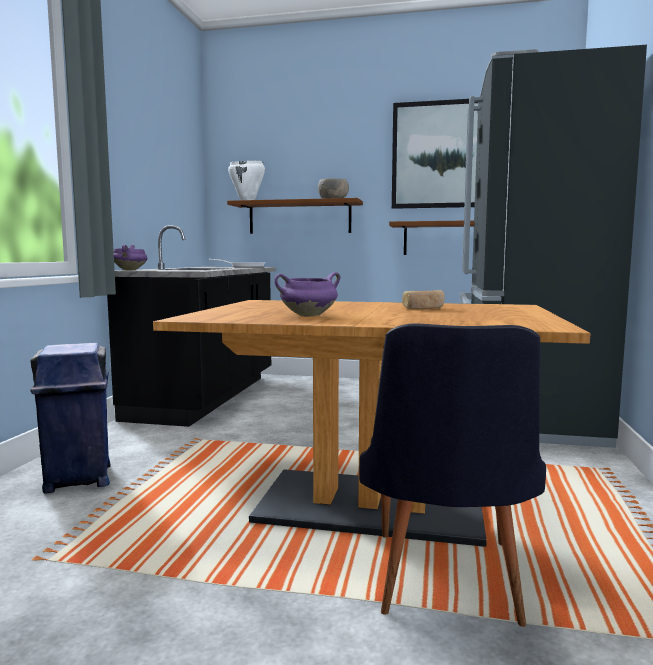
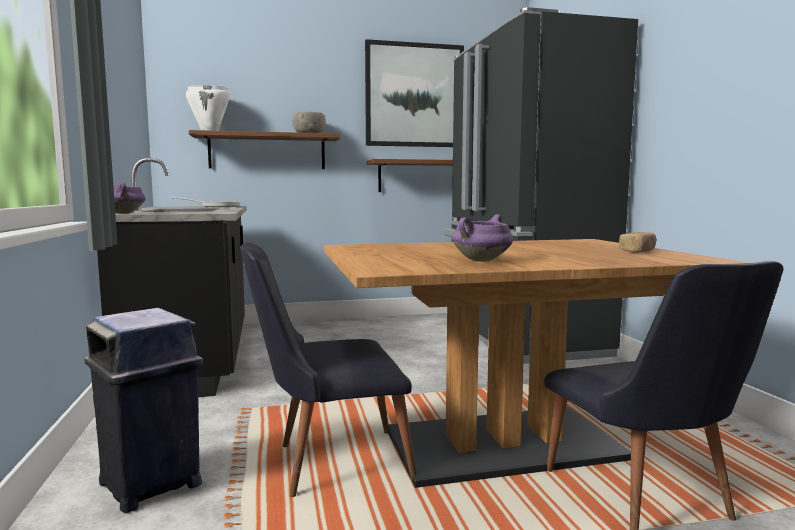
camera: 25 degrees left, 0 degrees up
(208, 490) = (329, 463): none -> black chair
(423, 308) = (534, 247): bread -> bread (638, 251)

